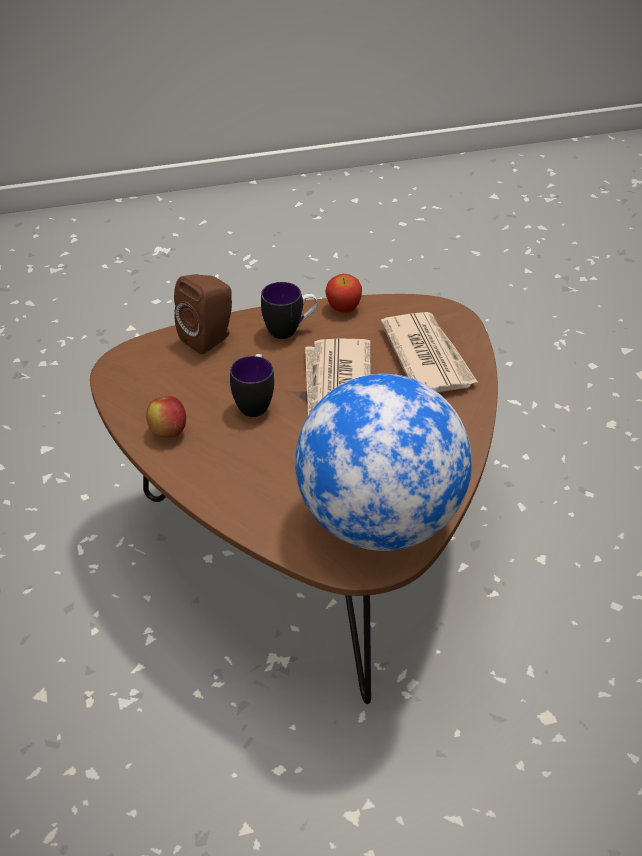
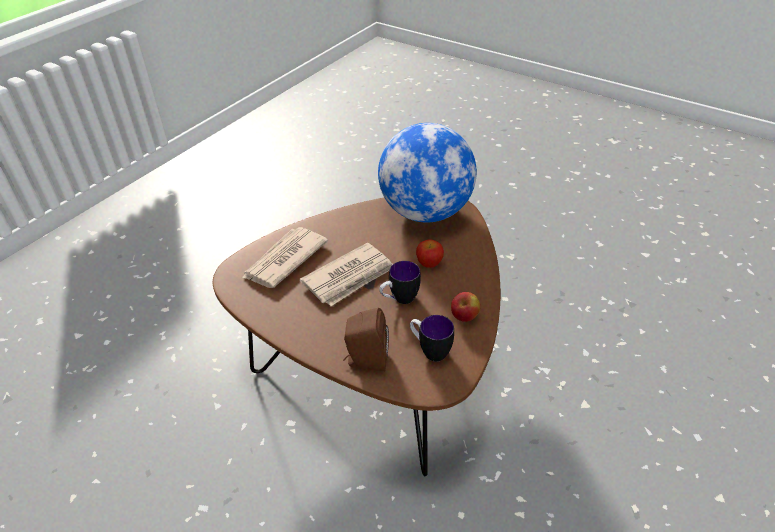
camera: 130 degrees left, 0 degrees up
(290, 330) = (317, 329): mug -> mug (430, 350)
(343, 307) = (267, 320): apple -> apple (429, 263)

